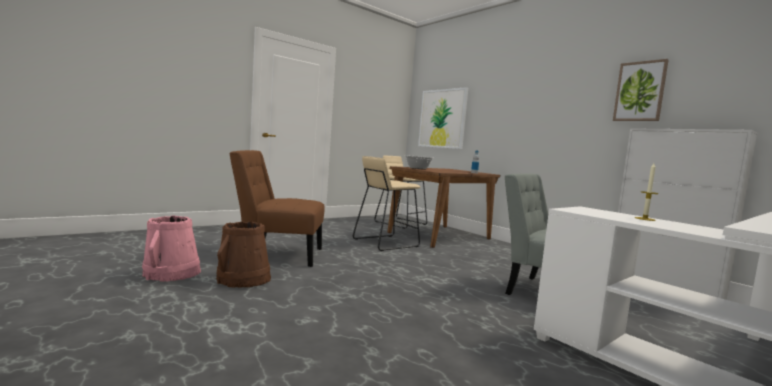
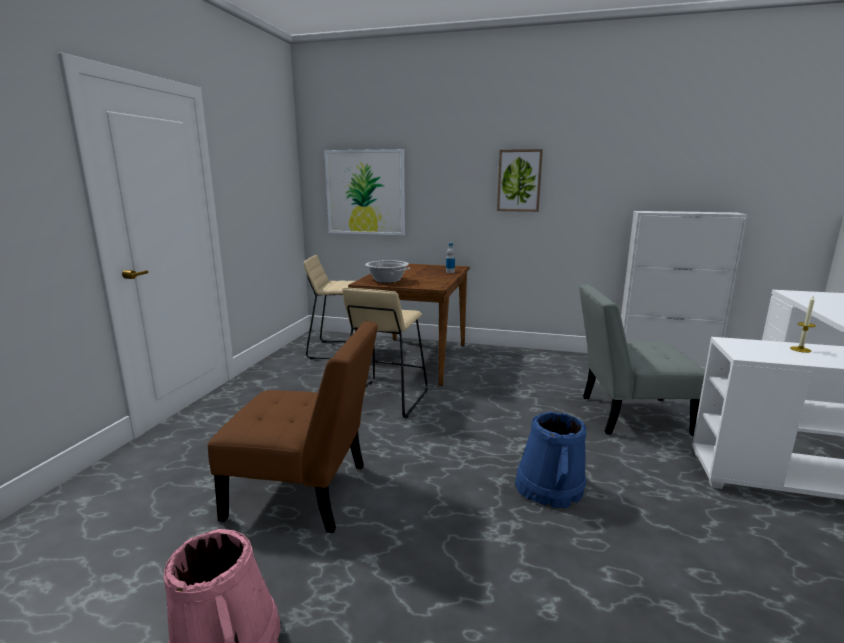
camera: 35 degrees left, 10 degrees up
(243, 279) = (355, 579): brown bucket -> none
(278, 254) = (306, 493): brown chair -> brown chair turned 135 degrees counterclockwise
(406, 295) = (549, 487): none -> blue bucket
(640, 91) = (630, 166): picture -> picture (519, 180)

